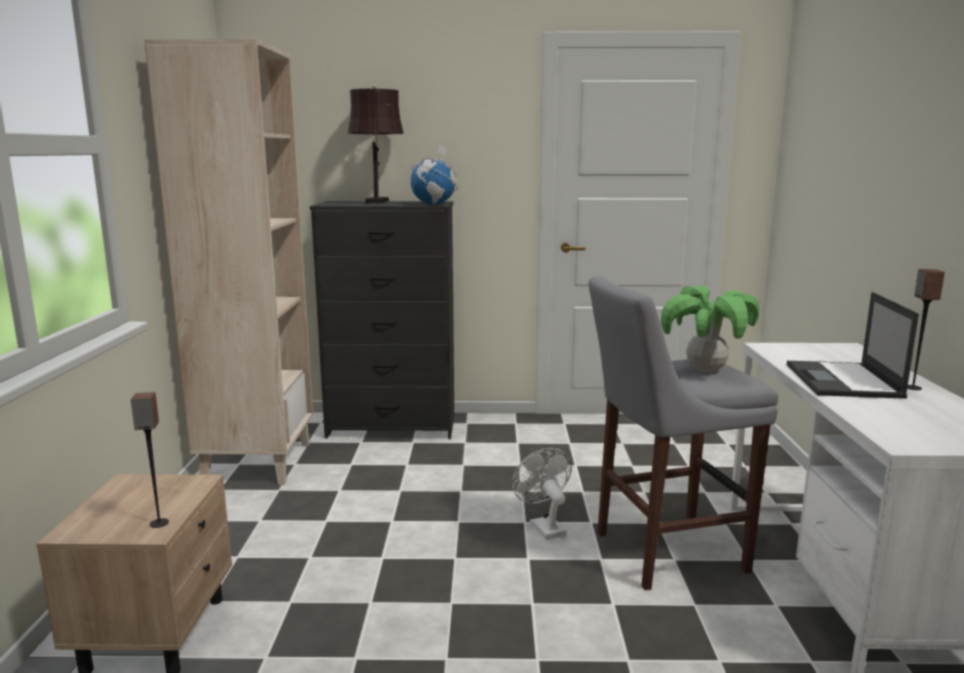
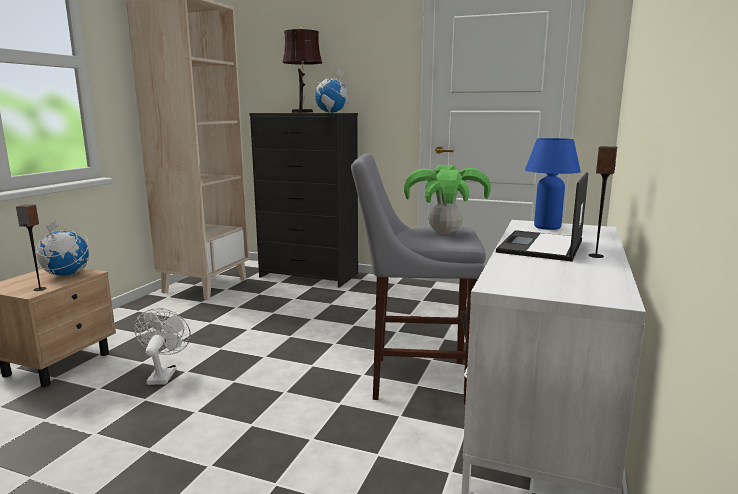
camera: 20 degrees right, 0 degrees up
(163, 491) = (65, 275): none -> globe
(544, 526) = (344, 348): white fan -> white fan (163, 374)
(799, 351) = (547, 227): none -> blue table lamp

